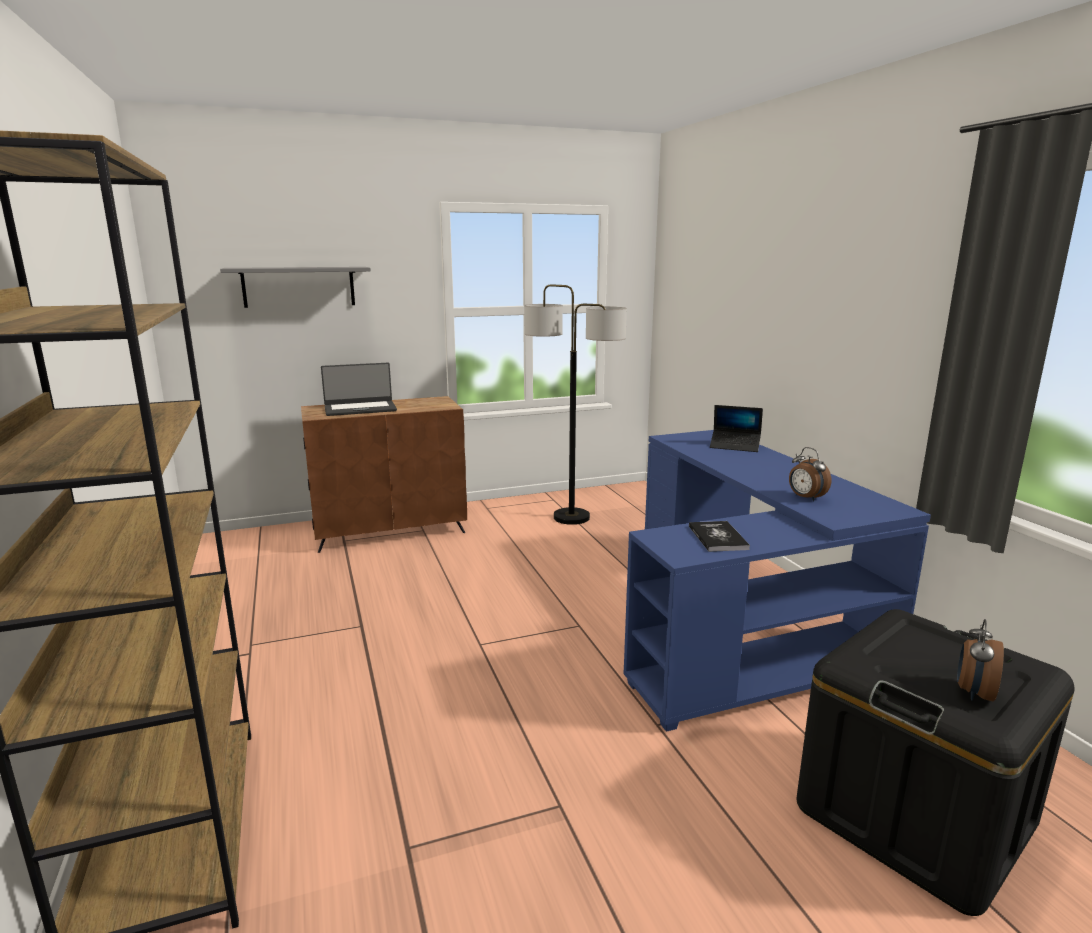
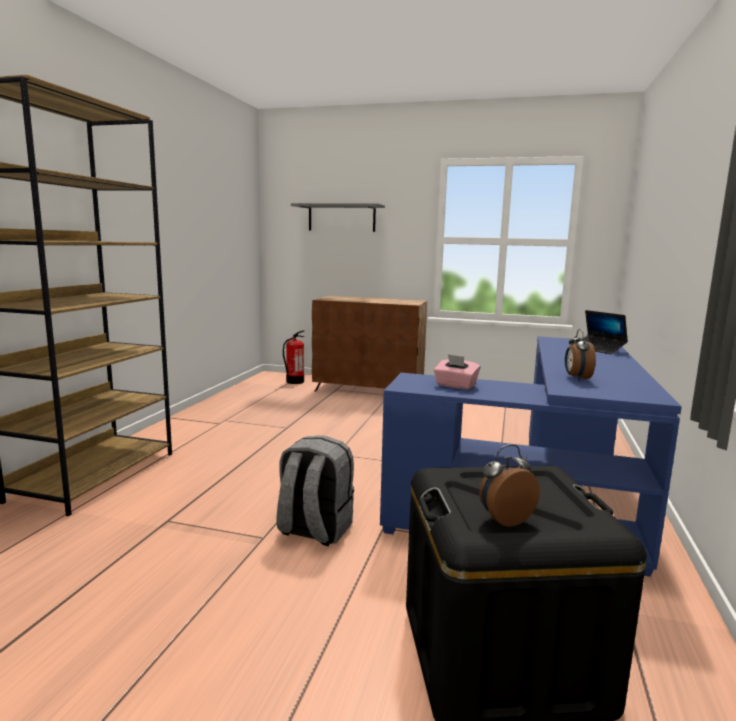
camera: 35 degrees right, 5 degrees down
(266, 543) = (295, 381): none -> fire extinguisher
(360, 409) = (356, 299): laptop -> none
(571, 517) = (504, 409): floor lamp -> none
(598, 764) = (314, 530): none -> grey backpack
(717, 537) = (455, 385): book -> pink tissue box

